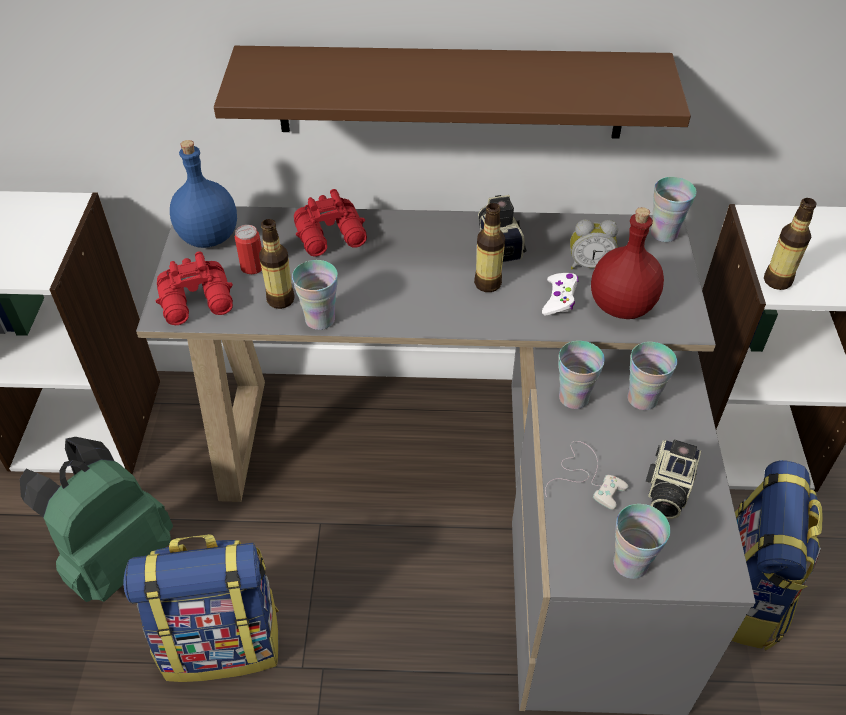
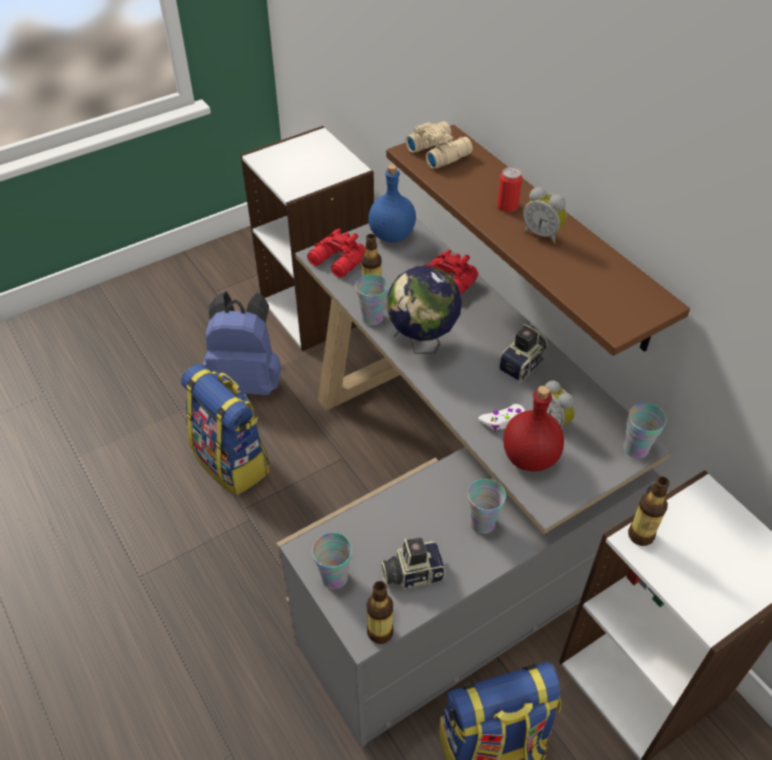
camera: 55 degrees right, 0 degrees up
(116, 557) = (247, 380): green backpack -> blue backpack
(252, 267) = (386, 266): can -> can (507, 206)
(270, 75) = (438, 152): none -> beige binoculars
(400, 301) = (422, 344): none -> globe
(486, 77) = (542, 234): none -> alarm clock
(487, 283) = (480, 377): bottle -> bottle (380, 632)
(573, 398) = (448, 484): cup -> none
(586, 476) = (385, 522): white game controller -> none

